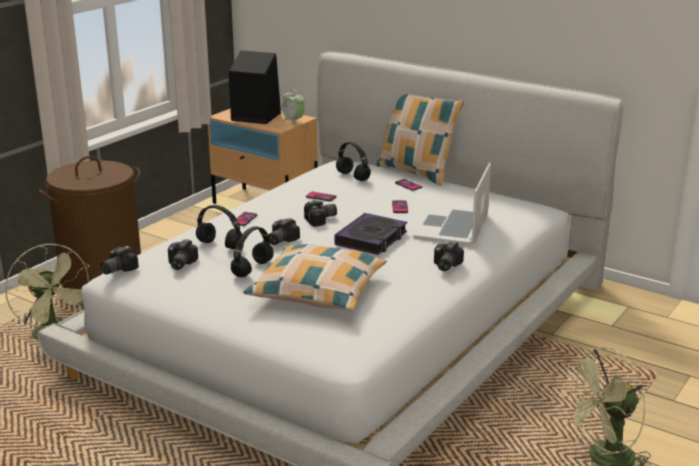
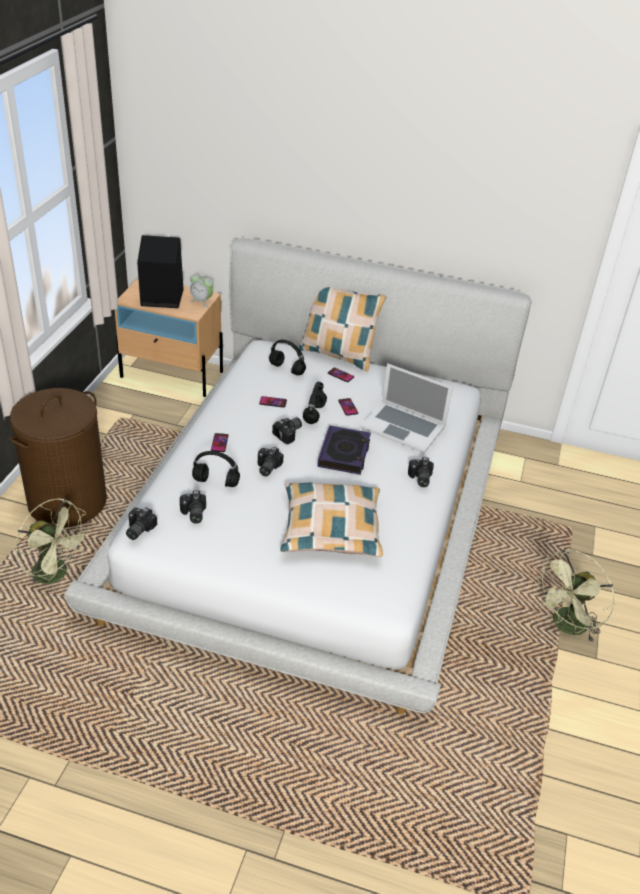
camera: 20 degrees left, 15 degrees up
(252, 269) = (262, 509): black headphones -> black headphones (314, 413)
(452, 226) = (403, 426): laptop -> laptop turned 60 degrees counterclockwise

